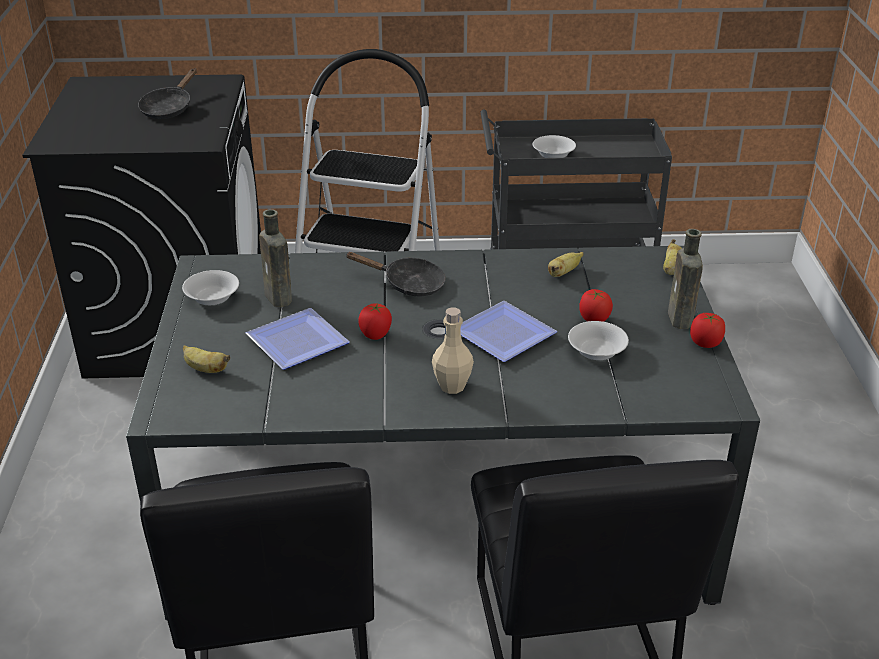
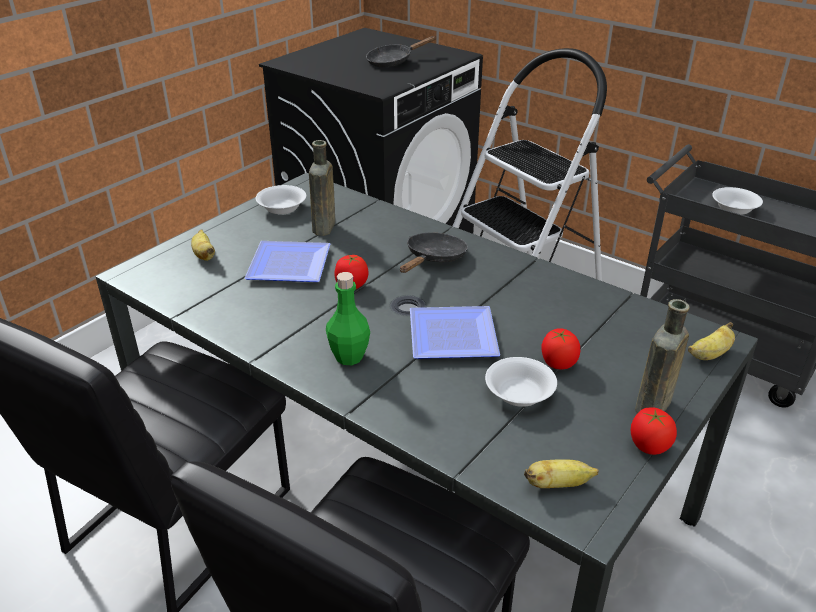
camera: 40 degrees right, 0 degrees up
(408, 284) = (433, 258): black frying pan -> black frying pan turned 120 degrees counterclockwise
(452, 386) = (349, 357): beige bottle -> green bottle
(563, 273) = (586, 308): banana -> banana (558, 484)

